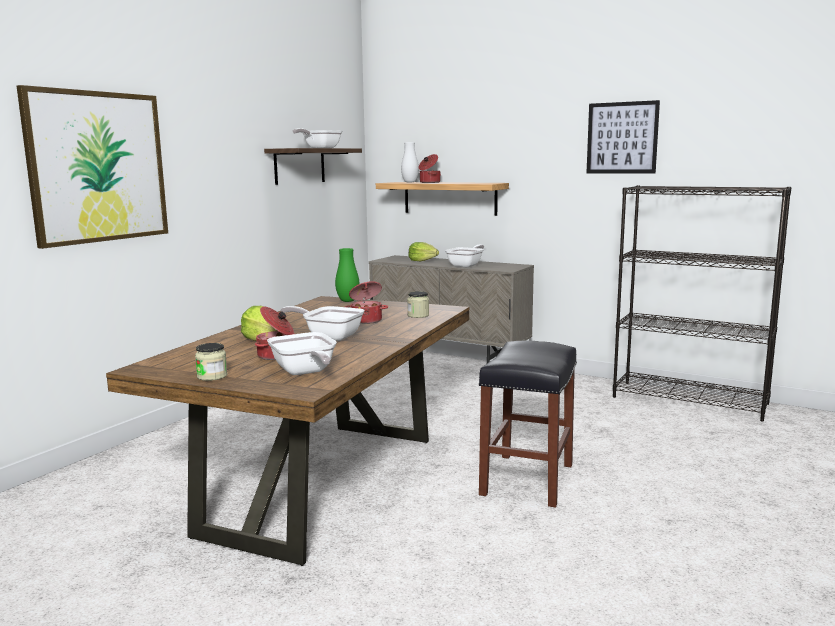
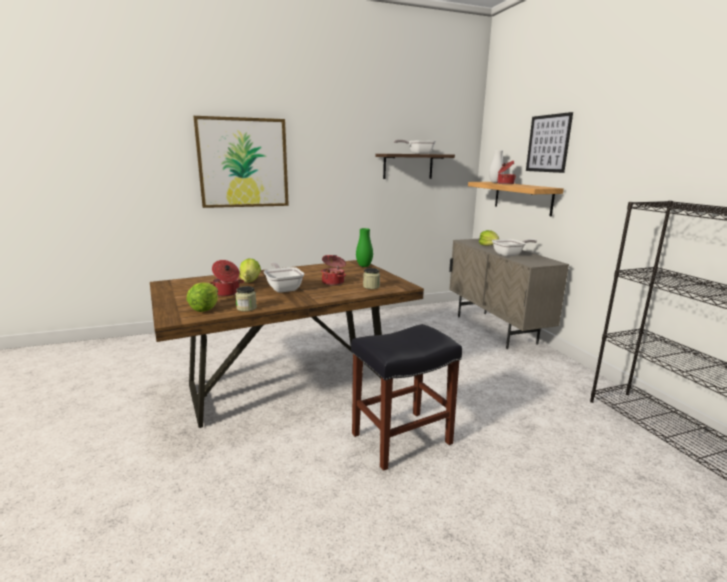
camera: 40 degrees right, 5 degrees up
(212, 376) = (170, 297): jar -> jar (246, 308)
(304, 372) = (205, 308): frying pan -> lettuce
(622, 138) = (666, 149): picture -> picture (548, 143)

